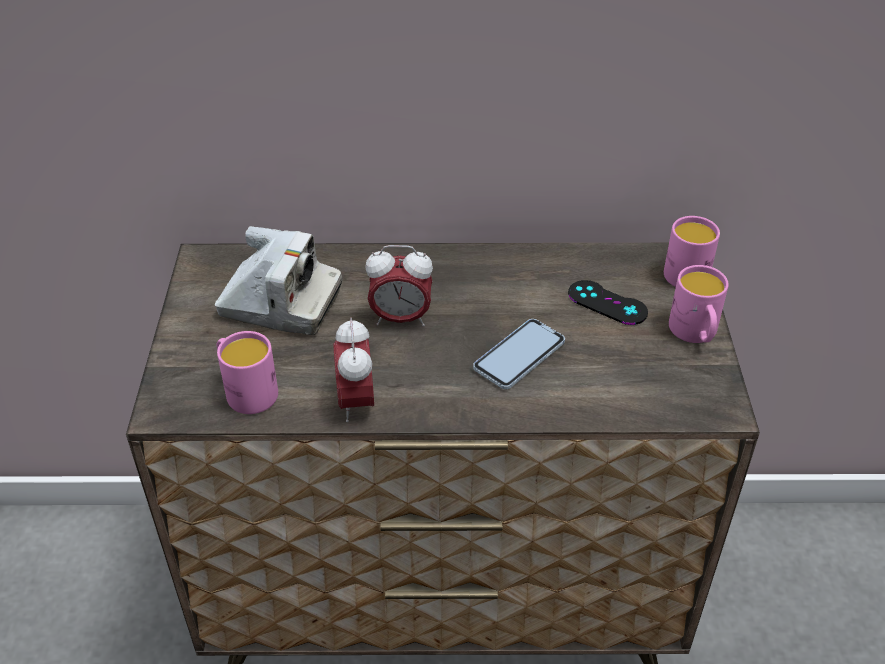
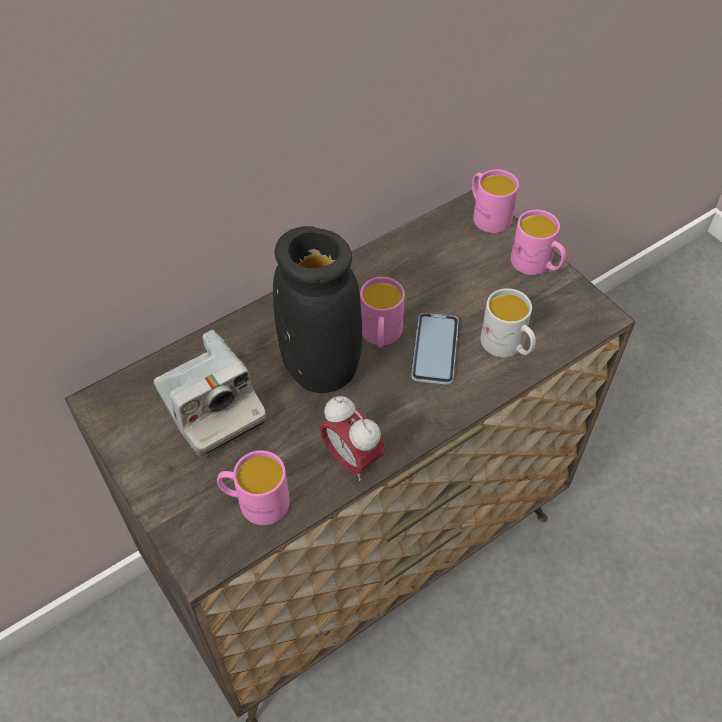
camera: 35 degrees left, 10 degrees up
(280, 304) = (210, 408): camera -> camera turned 75 degrees clockwise
(401, 318) = (320, 367): alarm clock -> black vase
(479, 320) = (380, 336): none -> pink mug
(594, 387) = (507, 346): none -> white mug
(607, 303) = (458, 271): black game controller -> none

